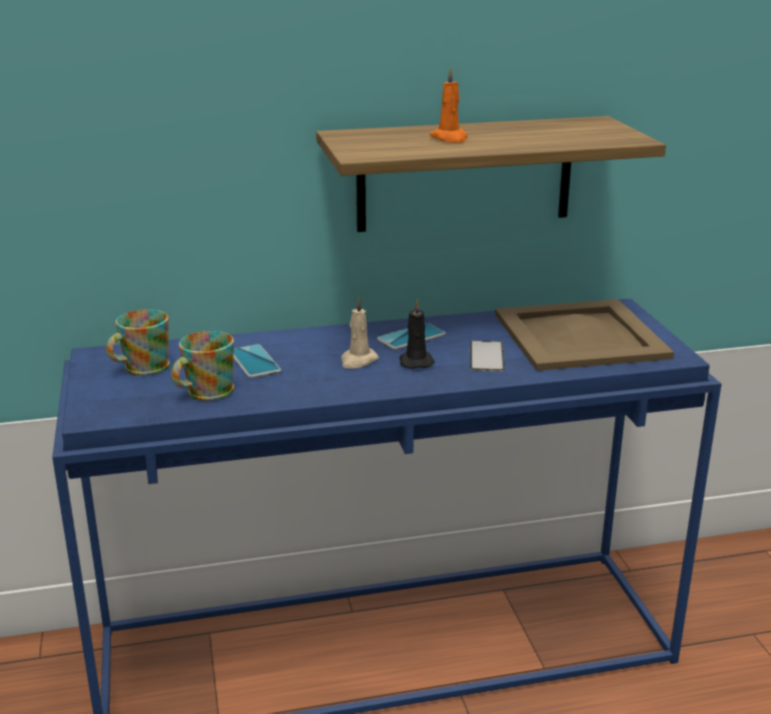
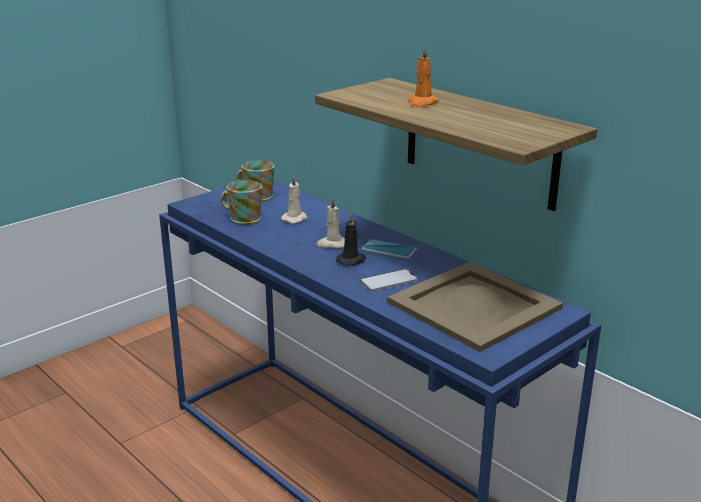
camera: 60 degrees right, 0 degrees up
(254, 362) = (295, 219): phone -> beige candle

